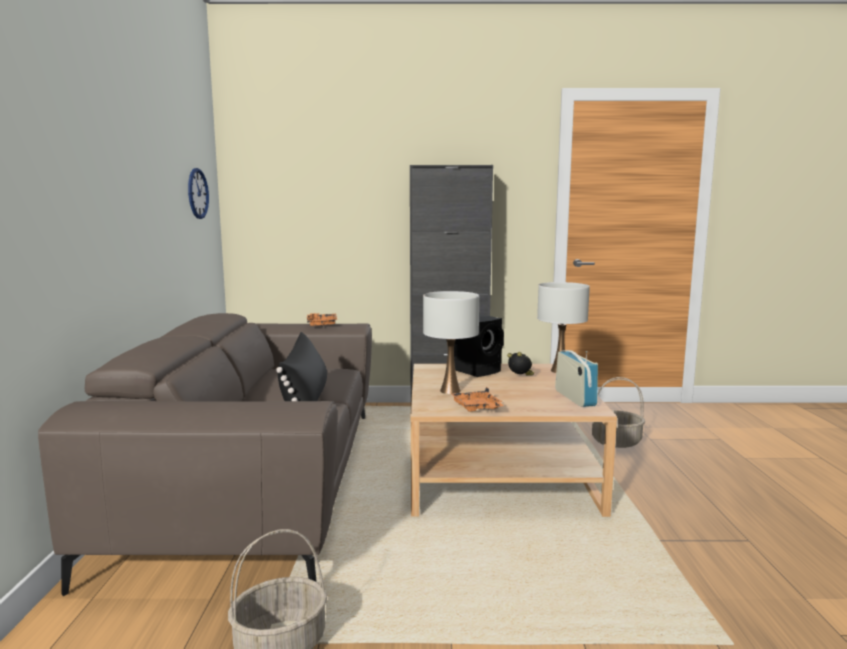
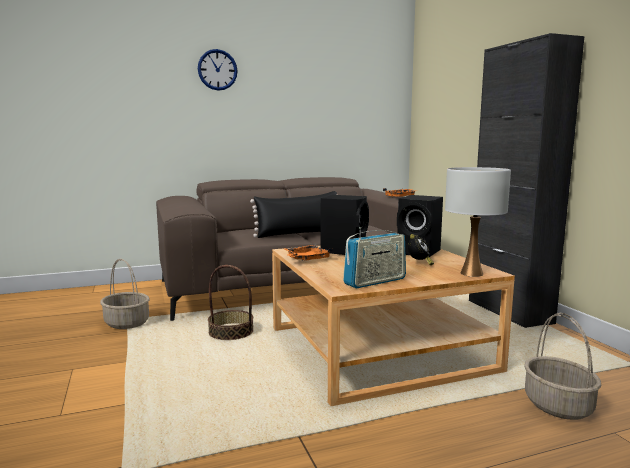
camera: 70 degrees right, 0 degrees up
(197, 193) = (368, 95): wall clock -> wall clock (217, 70)
(399, 547) = (231, 332): none -> basket
(450, 391) = (344, 251): white table lamp -> black speaker

